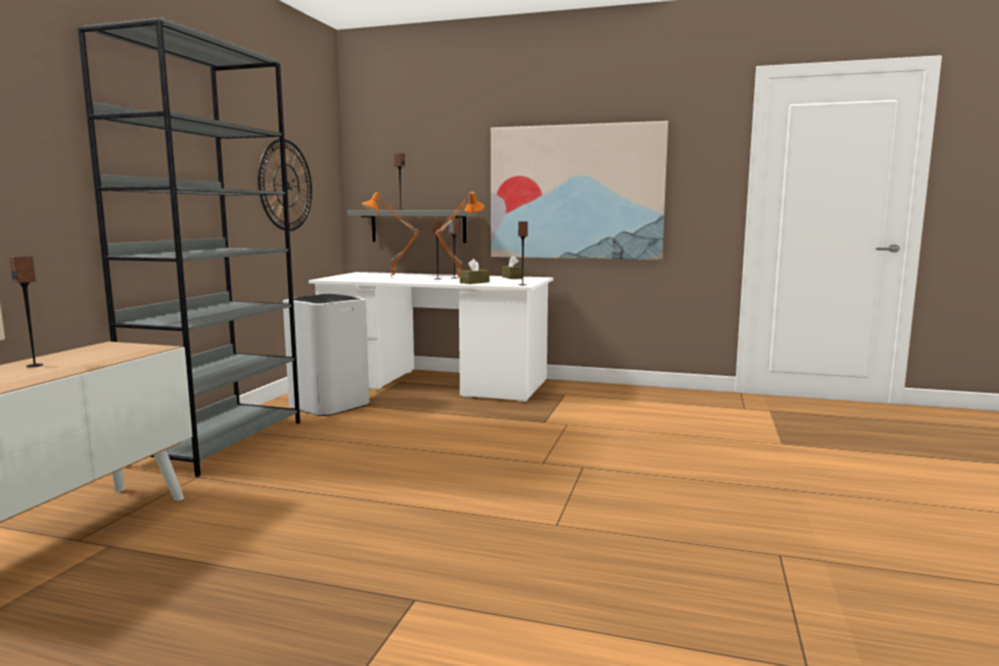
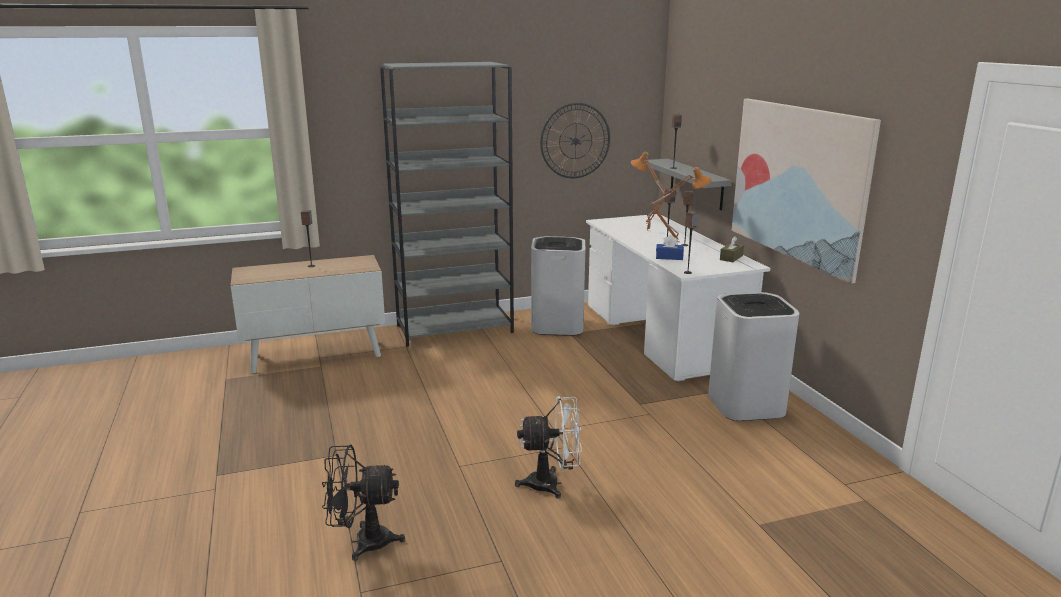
camera: 55 degrees right, 10 degrees up
(474, 282) = (669, 257): brown tissue box -> blue tissue box
(597, 397) = (745, 404): none -> white trash can
(648, 491) = (552, 484): none -> white fan
(680, 635) = (363, 542): none -> black fan

